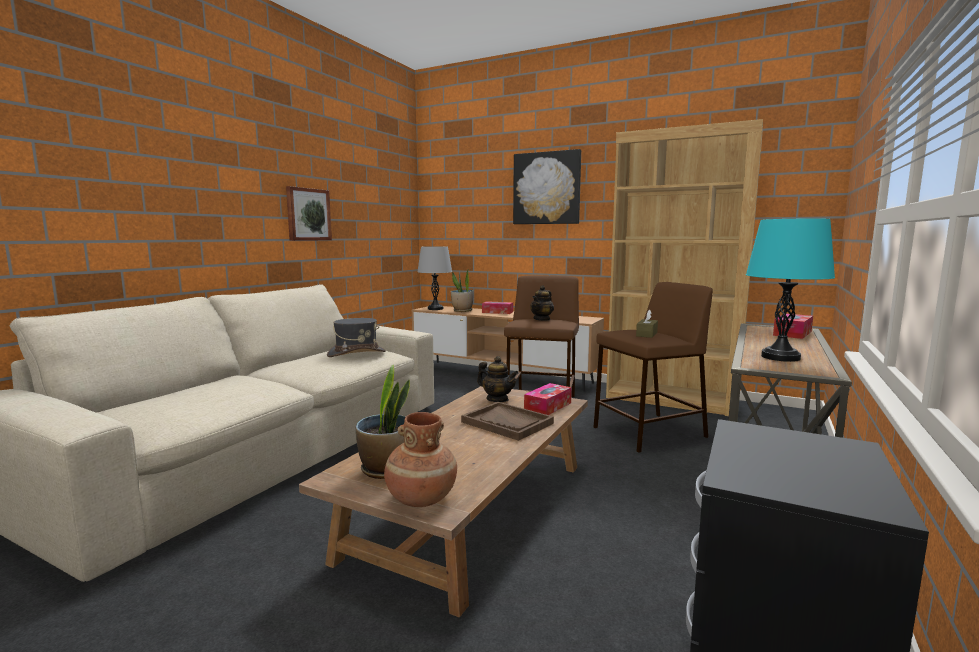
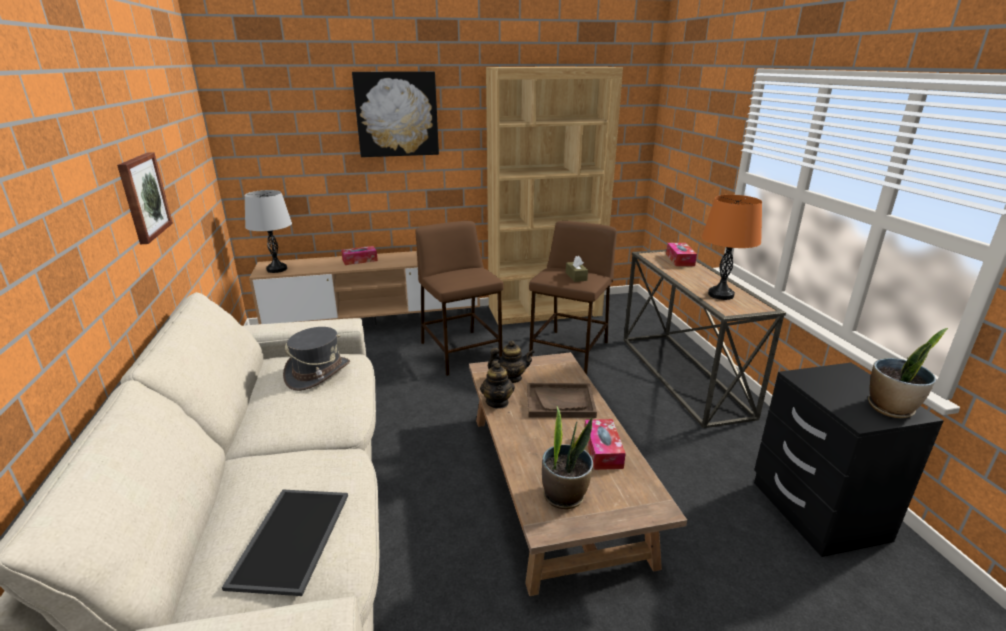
camera: 40 degrees left, 15 degrees up
(181, 404) = (290, 537): none -> tray
(420, 498) = (630, 506): brown vase -> none
(462, 311) = (317, 266): potted plant -> potted plant (891, 408)
(542, 319) = (460, 273): teapot -> teapot (497, 402)
(548, 406) = (558, 371): tissue box -> tissue box (603, 450)
(780, 357) = (721, 295): turquoise table lamp -> orange table lamp

